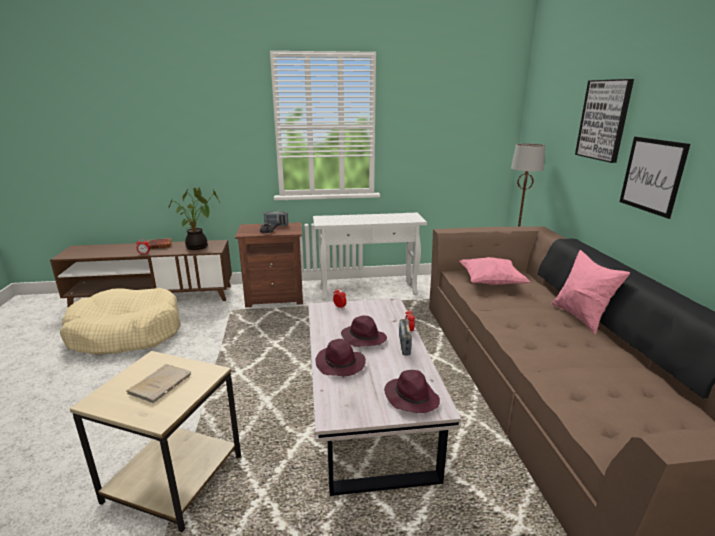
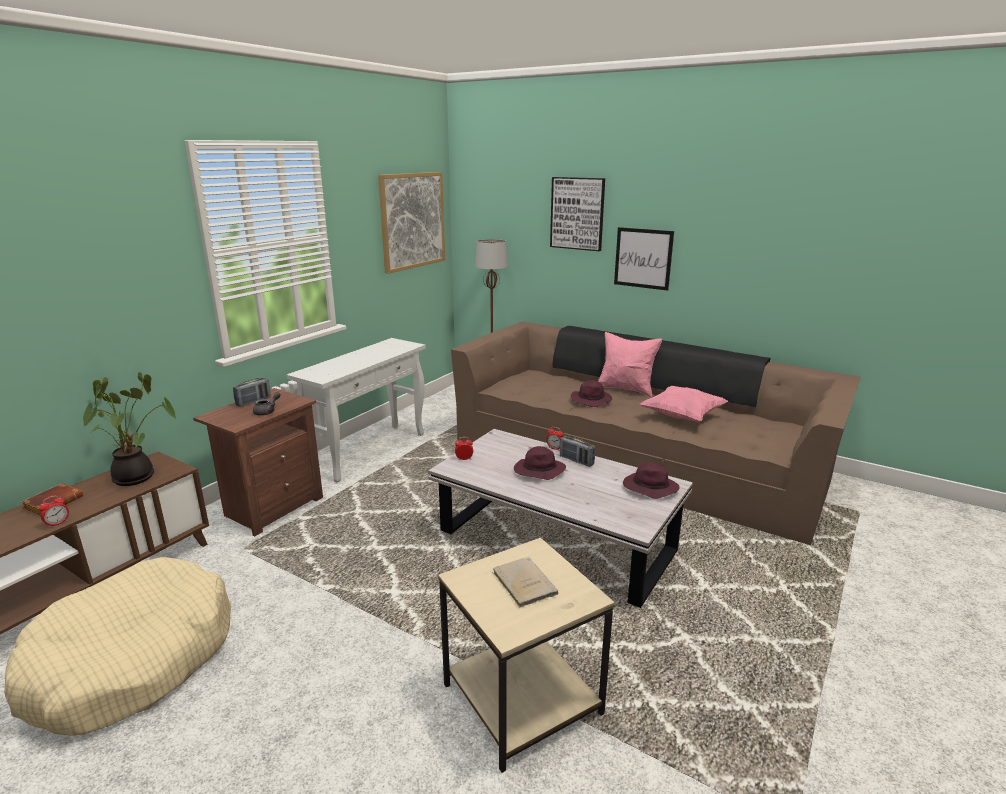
camera: 50 degrees left, 0 degrees up
(340, 364) = (567, 497): purple hat -> purple hat (591, 400)
(470, 121) = (412, 221): none -> picture
(490, 283) = (533, 387): pink pillow -> pink pillow (682, 416)

